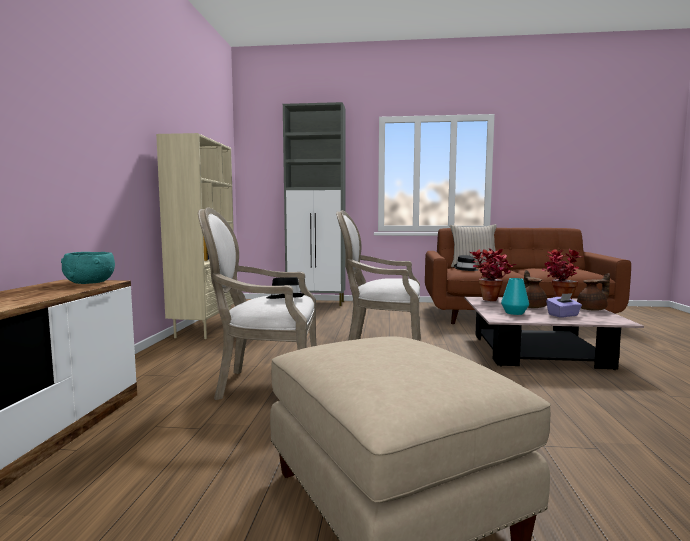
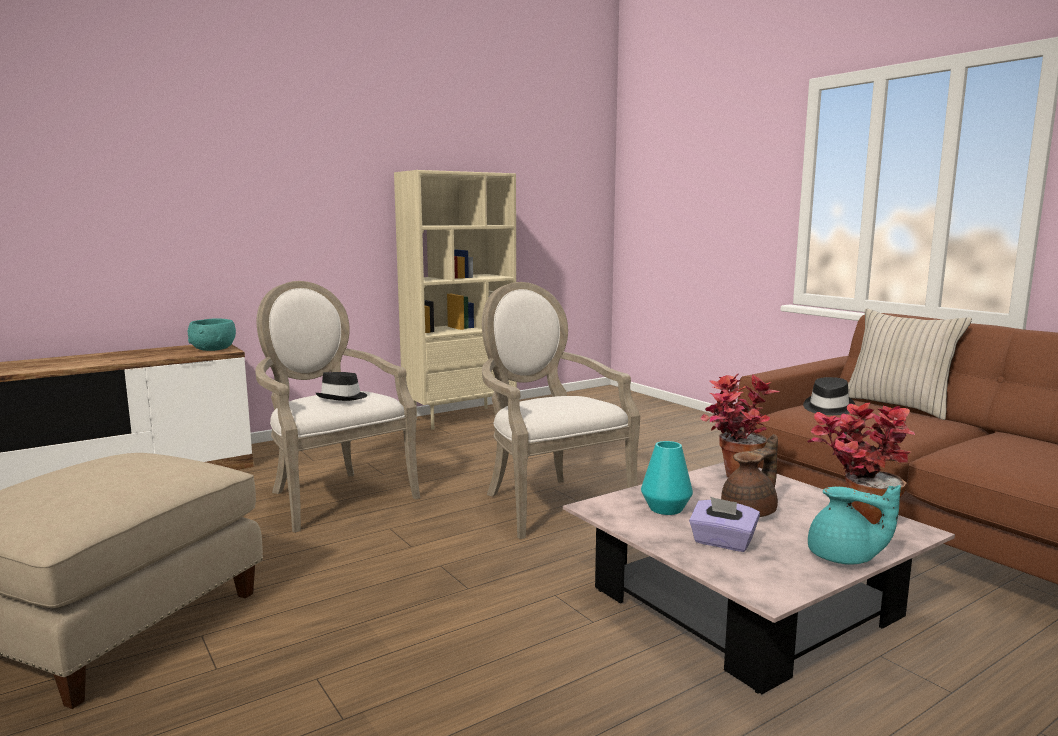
camera: 50 degrees right, 5 degrees up
(317, 303) = (682, 415): grey cabinet -> none
(593, 309) = (844, 558): brown teapot -> turquoise teapot

